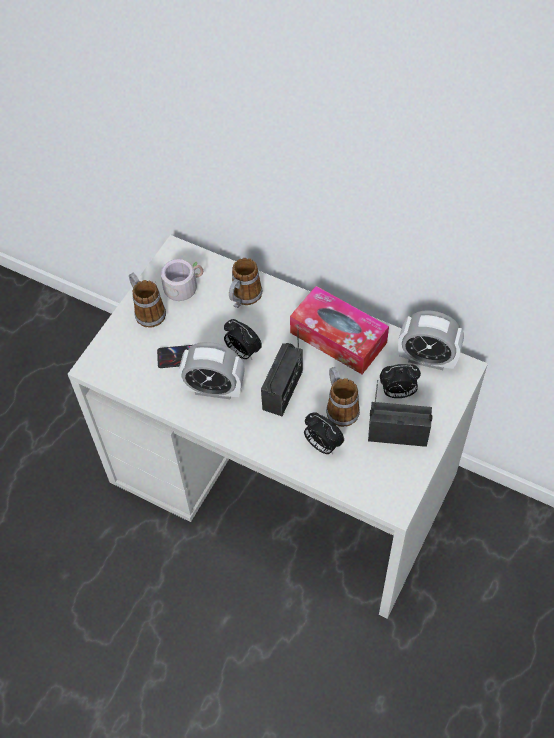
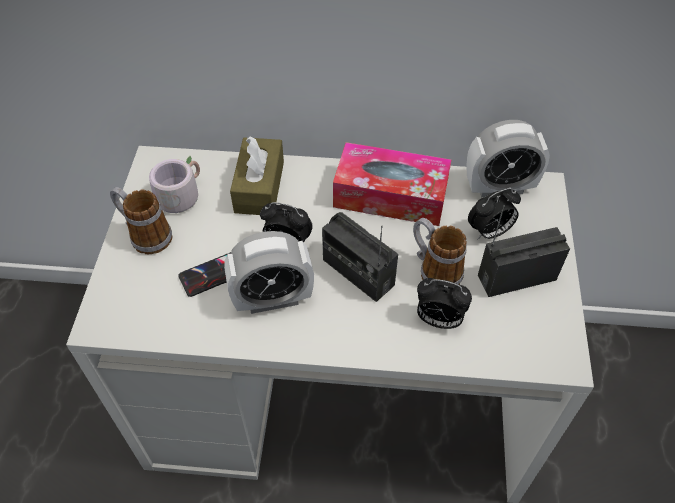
camera: 25 degrees left, 5 degrees down
(243, 298) = (259, 187): mug -> brown tissue box
(283, 390) = (358, 272): radio -> radio turned 135 degrees clockwise

